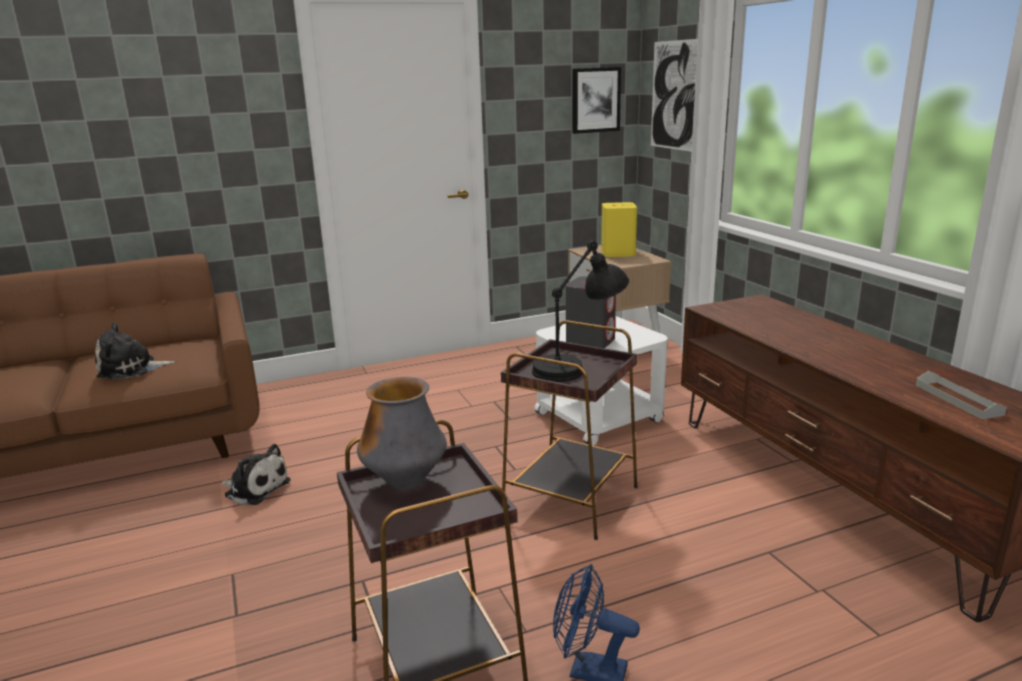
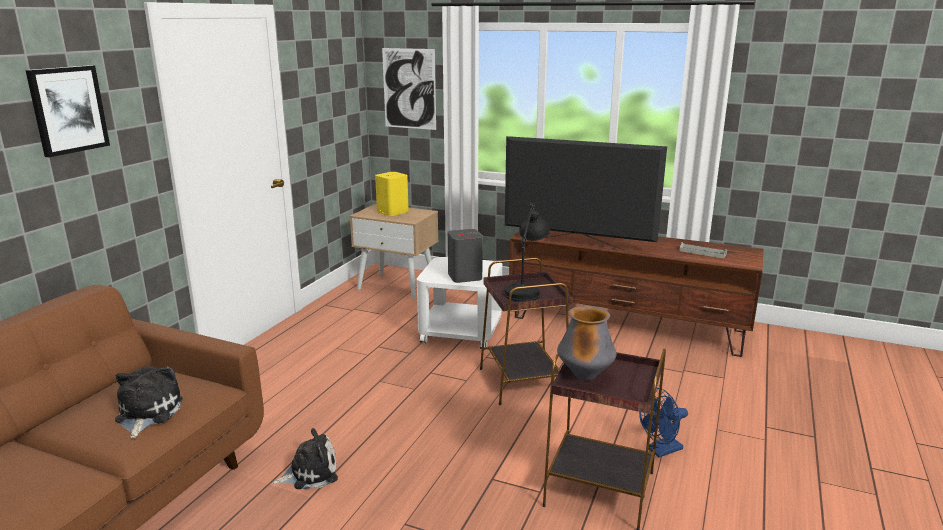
camera: 45 degrees left, 0 degrees up
(131, 369) = (147, 413): plush toy -> plush toy turned 150 degrees clockwise
(595, 100) = (344, 93): picture -> picture (68, 110)
(760, 335) = (577, 244): none -> television

